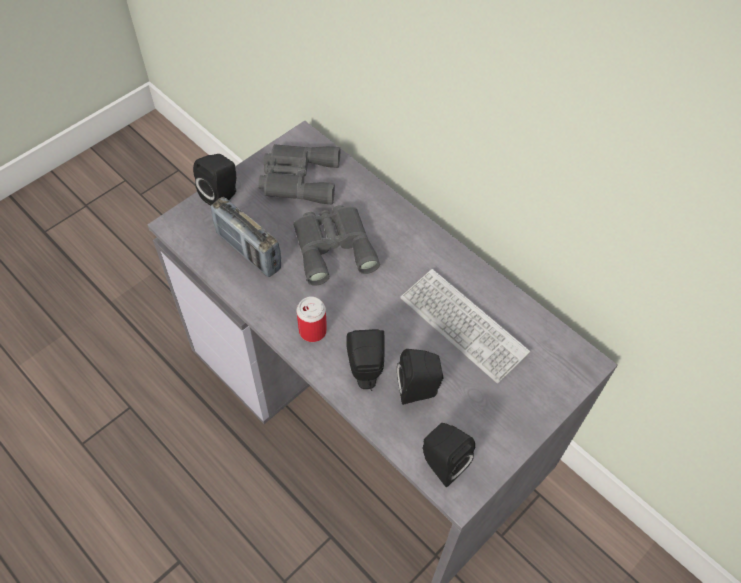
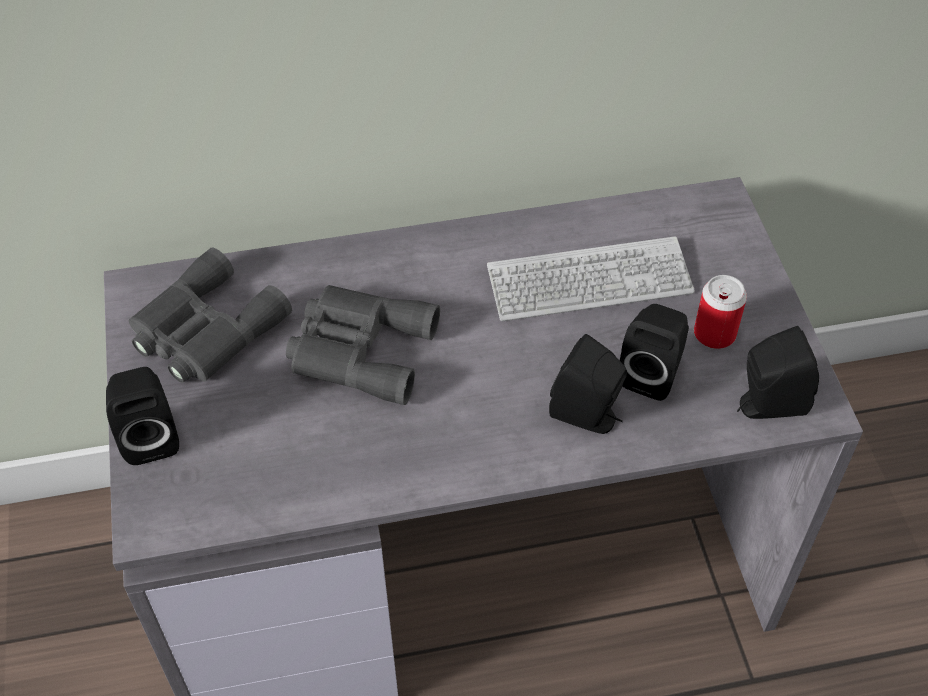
camera: 55 degrees left, 5 degrees down
(248, 251) = (283, 452): radio -> none
(312, 331) = (479, 442): can -> can (714, 334)

